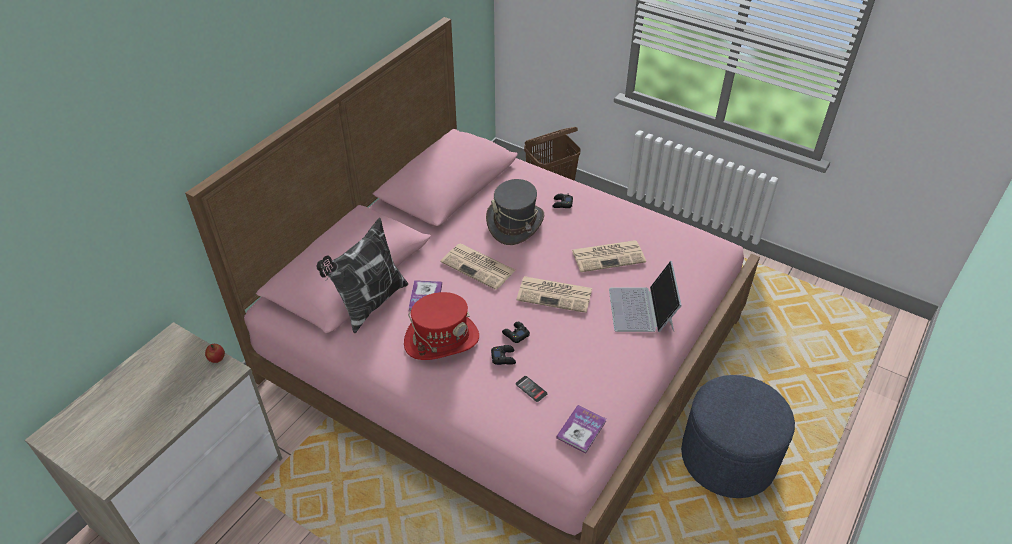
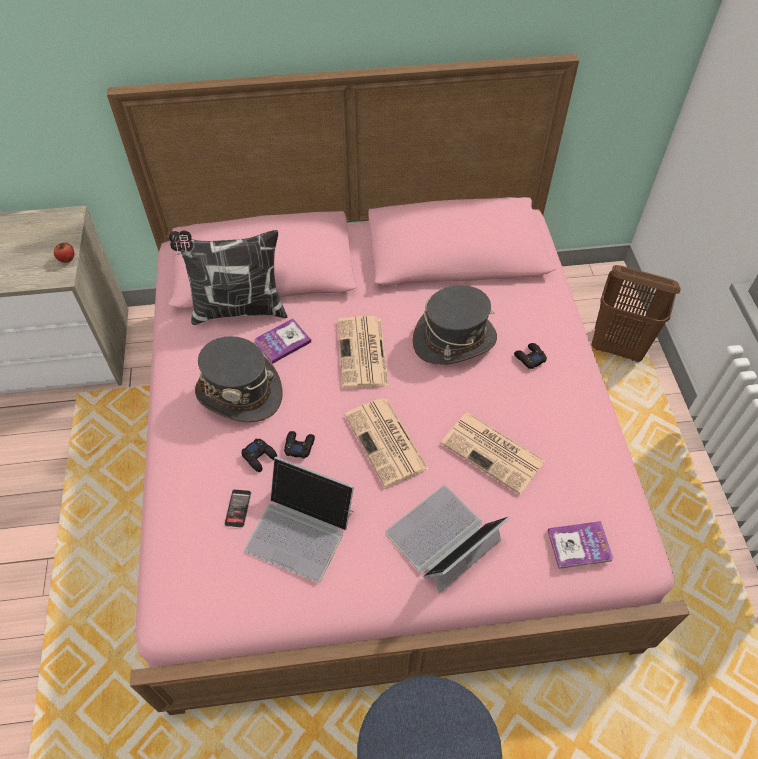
camera: 50 degrees right, 10 degrees up
(441, 339) = (240, 392): red hat -> grey hat
(576, 367) = (301, 529): none -> laptop
(581, 429) = (220, 590): book -> book (579, 545)

